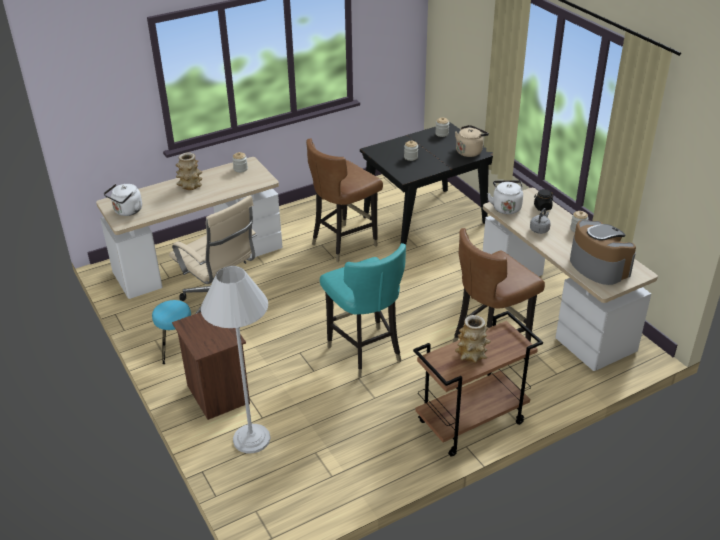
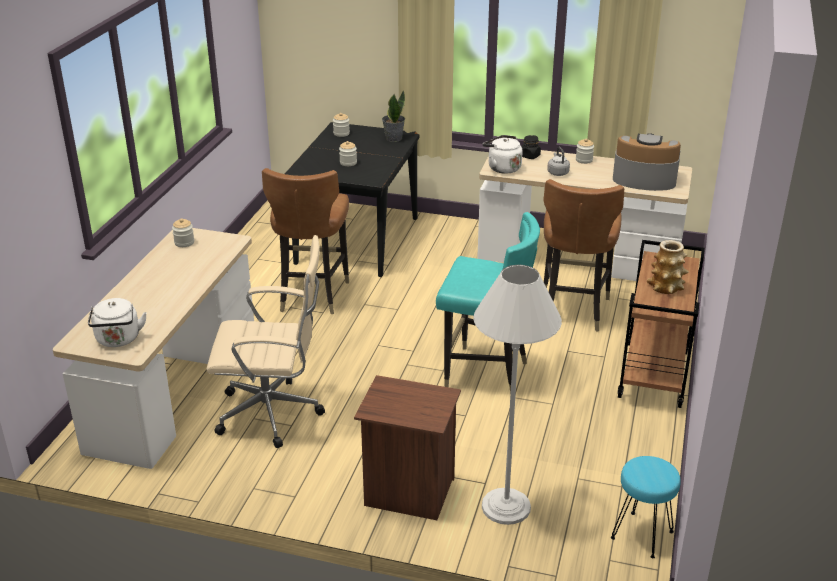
camera: 45 degrees left, 5 degrees down
(178, 351) = (300, 482): turquoise stool -> turquoise stool (641, 534)
(190, 186) = (152, 282): vase -> none
(469, 151) = (393, 138): beige kettle -> potted plant

